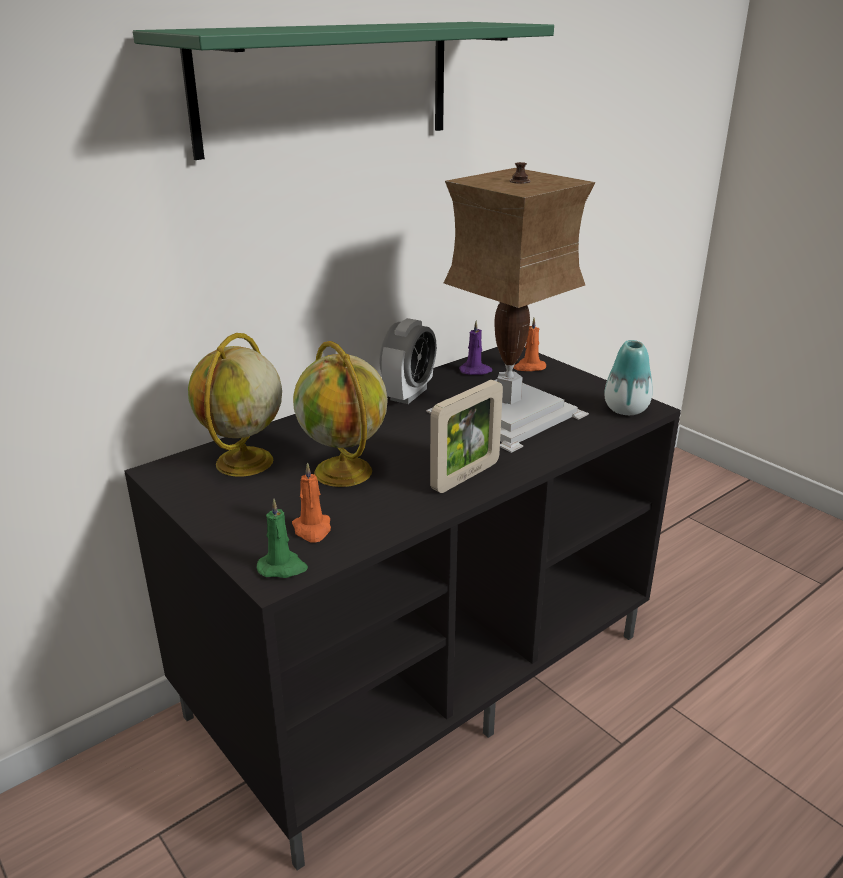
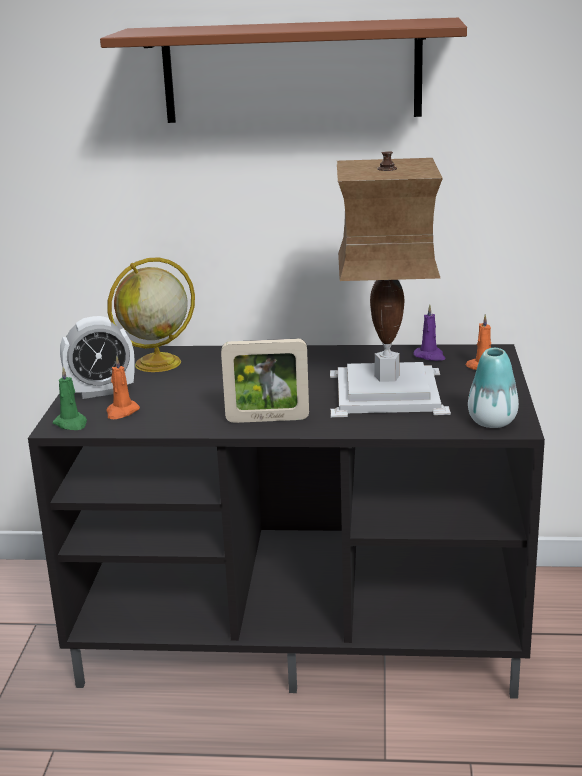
camera: 45 degrees right, 5 degrees down
(326, 86) = (291, 72): green shelf -> brown shelf
(344, 472) = (200, 389): globe -> none
(408, 394) = (342, 356): alarm clock -> alarm clock (101, 391)

